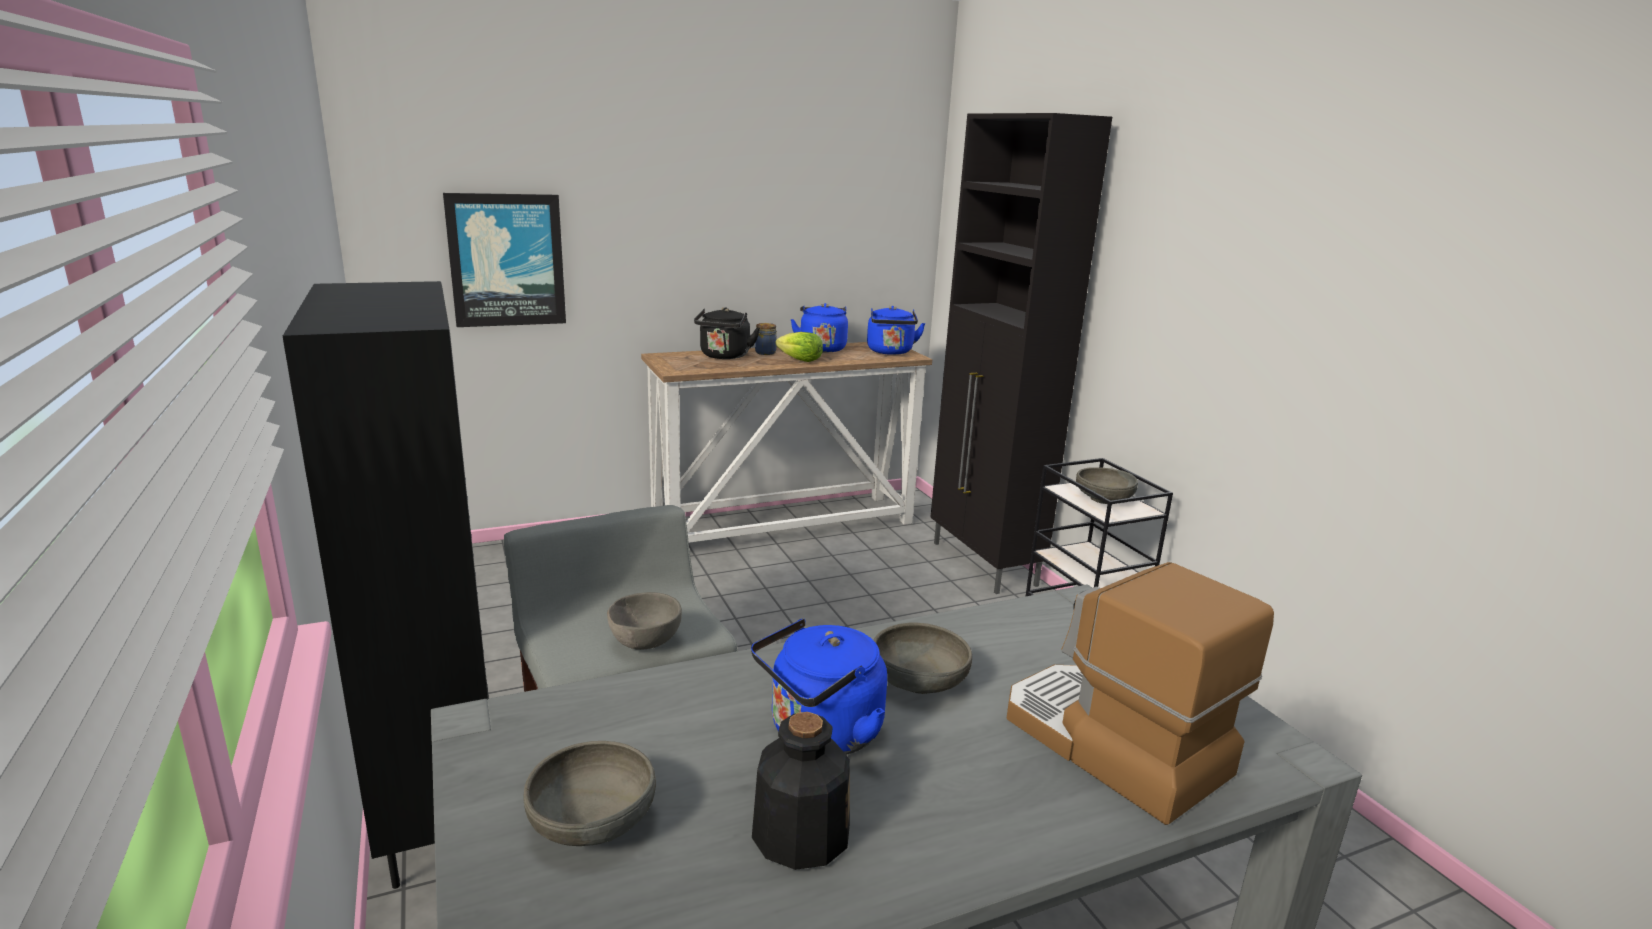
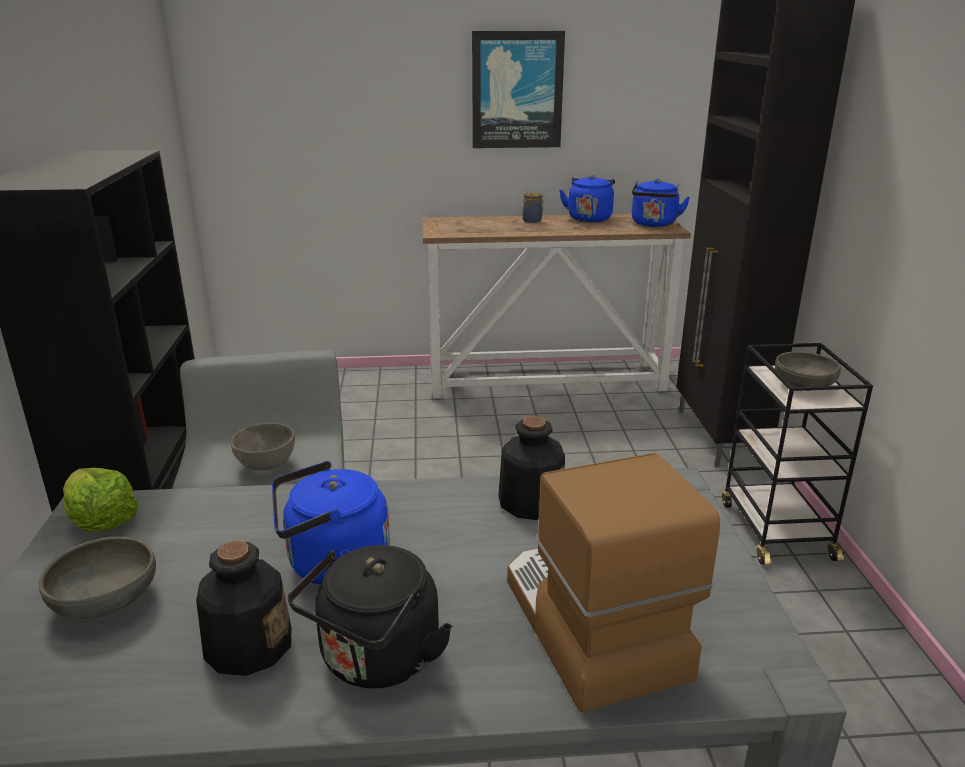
camera: 20 degrees right, 5 degrees up
(507, 260) = (309, 133): picture -> picture (517, 90)
(724, 356) = (491, 222): black kettle -> black kettle (376, 661)
(800, 360) = (558, 228): lettuce -> lettuce (101, 519)
(918, 682) = (453, 534): grey bowl -> none
(966, 638) = (530, 501): none -> bottle

